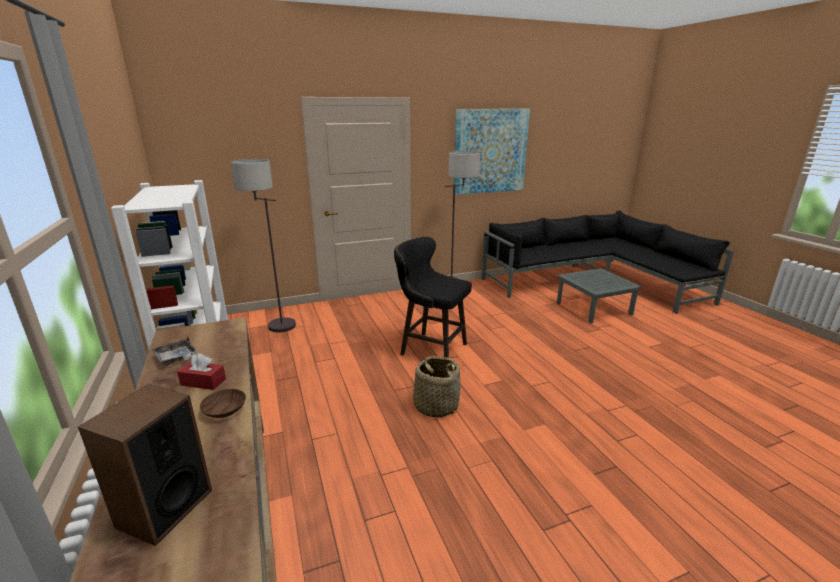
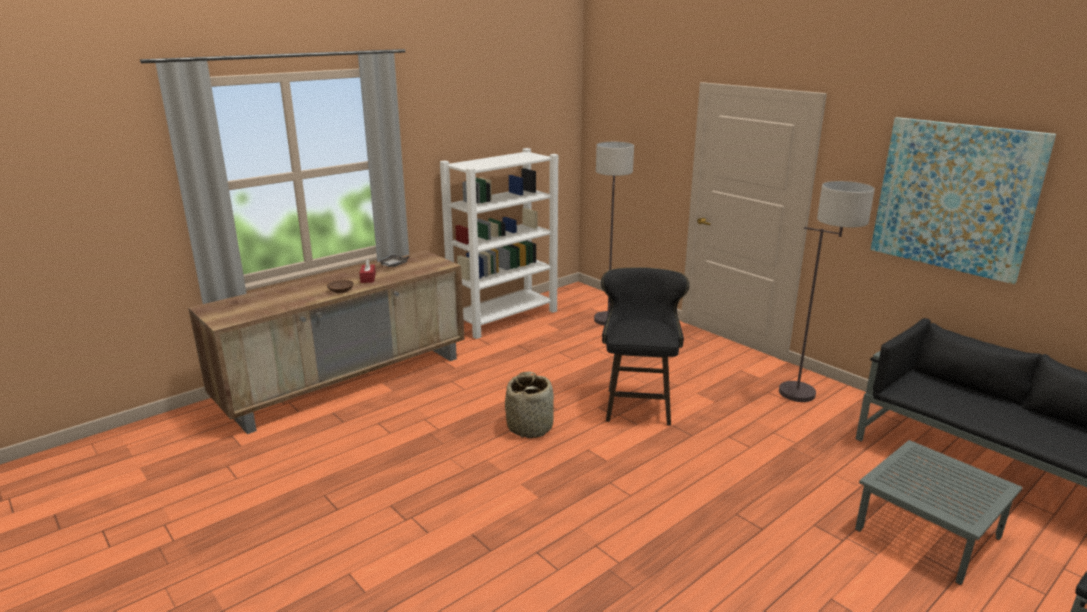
camera: 70 degrees right, 0 degrees up
(164, 508) = (264, 300): speaker -> none

